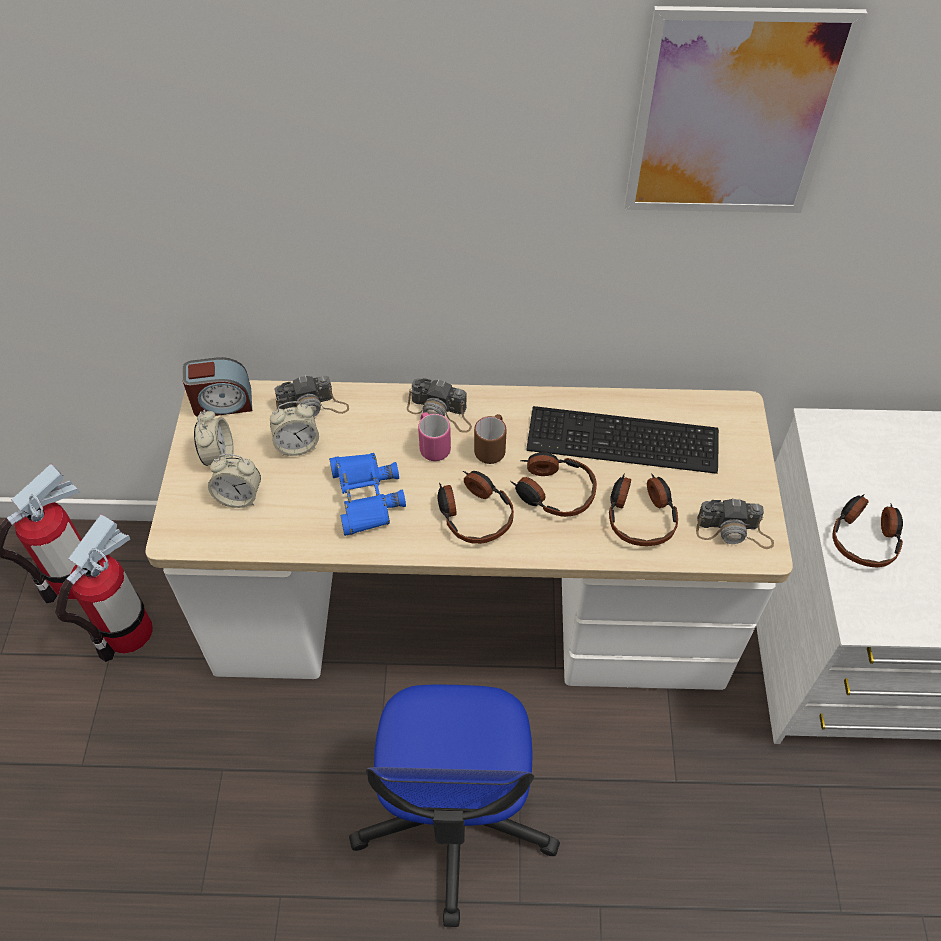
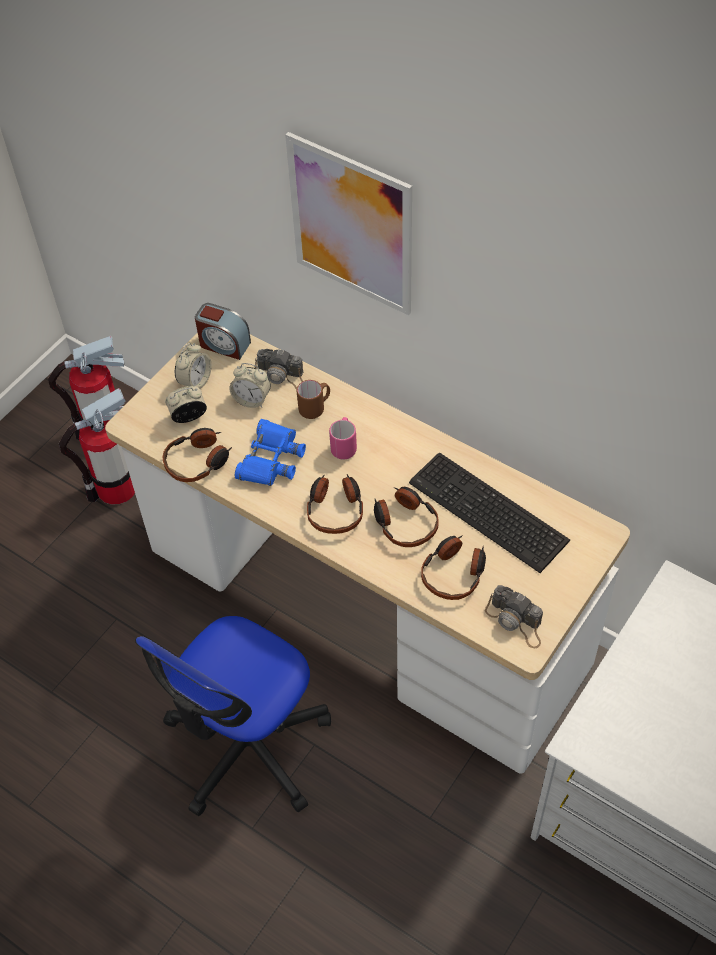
camera: 35 degrees right, 0 degrees up
(239, 496) = (189, 417): alarm clock -> alarm clock turned 120 degrees clockwise
(441, 412) = (369, 424): camera -> none
(492, 448) = (385, 469): brown mug -> brown mug (315, 408)
(733, 116) = (601, 289): picture -> picture (351, 225)
(864, 537) = (634, 686): headphones -> headphones (198, 461)

